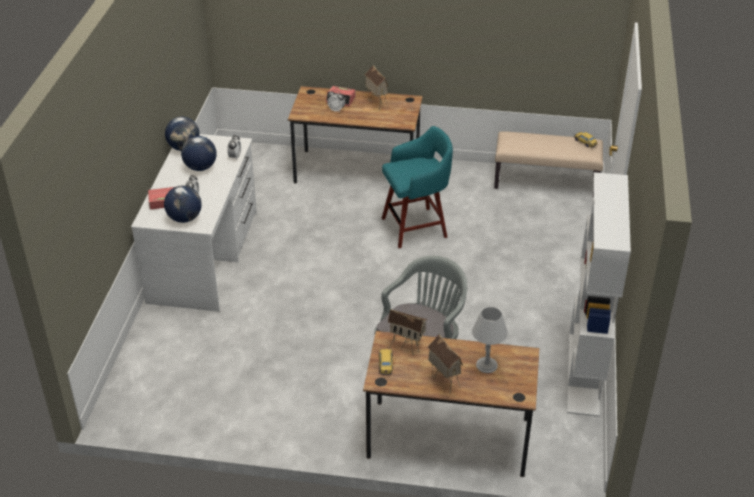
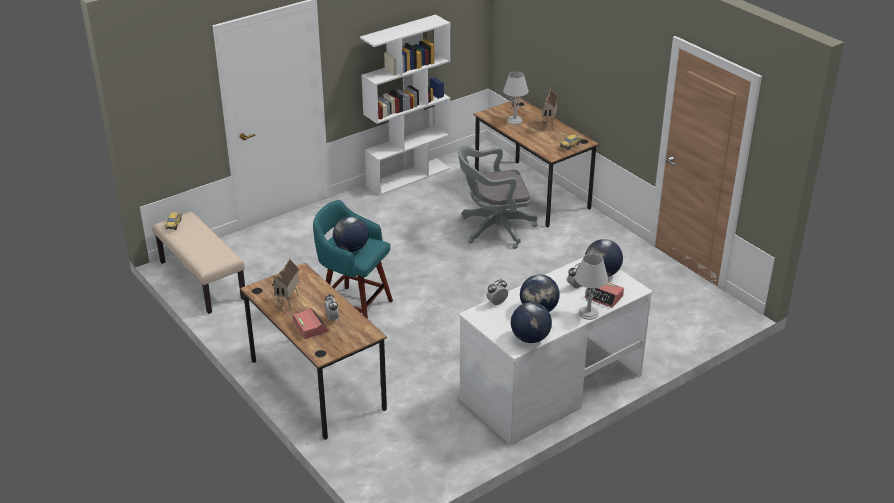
camera: 135 degrees left, 5 degrees down
(162, 184) = (588, 313): none -> grey table lamp
(407, 346) = (545, 147): toy house -> none
(411, 165) = (351, 249): none -> globe

